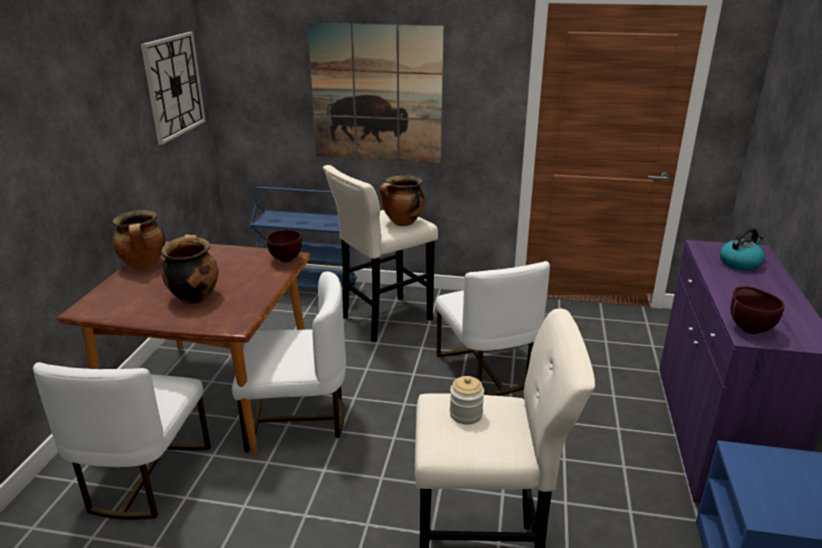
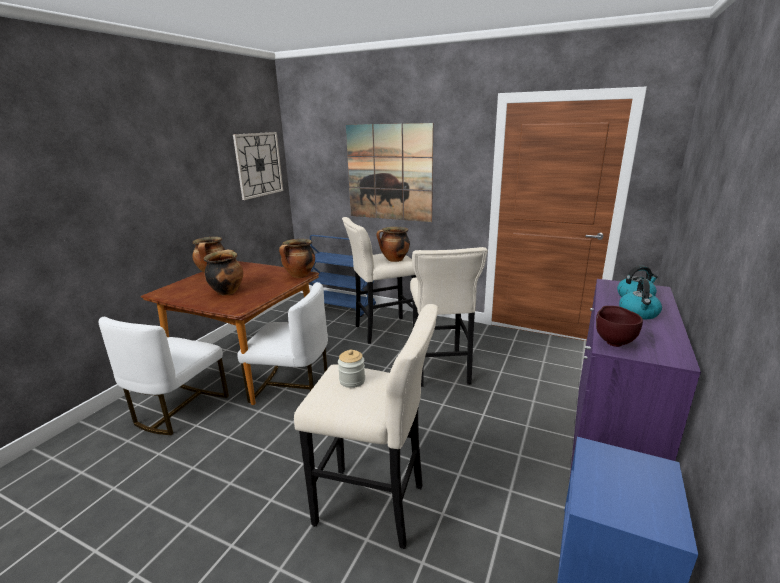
camera: 15 degrees right, 5 degrees down
(285, 260) = (299, 276): brown bowl -> cooking pot
(486, 370) = (440, 371): white chair -> beige stool
(755, 287) = (638, 313): none -> kettle

